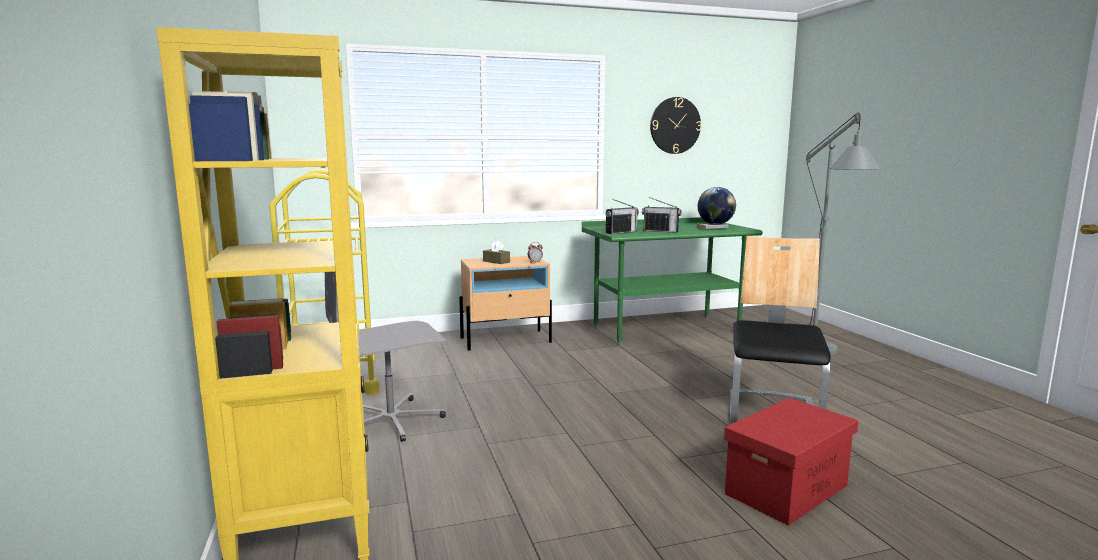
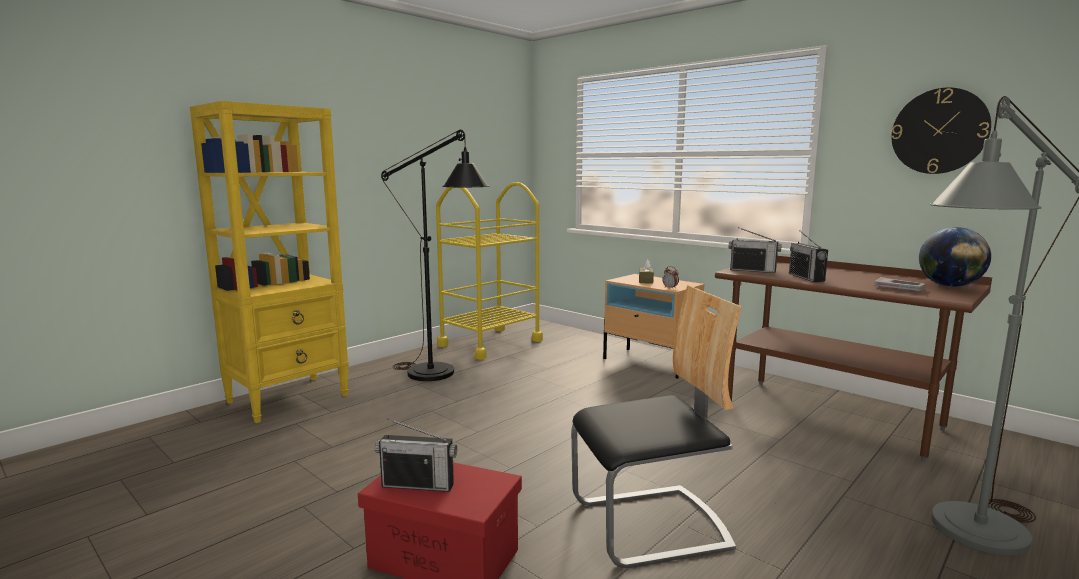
camera: 60 degrees right, 0 degrees up
(391, 420) = (441, 375): grey office chair -> black floor lamp
(665, 330) = (830, 416): green desk -> brown desk
(791, 430) = (418, 485): none -> radio

